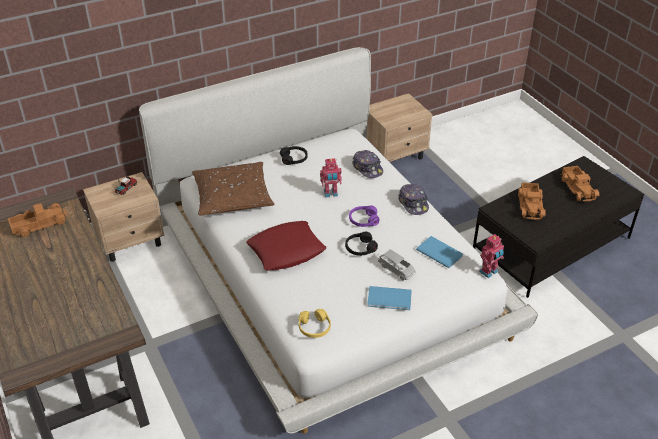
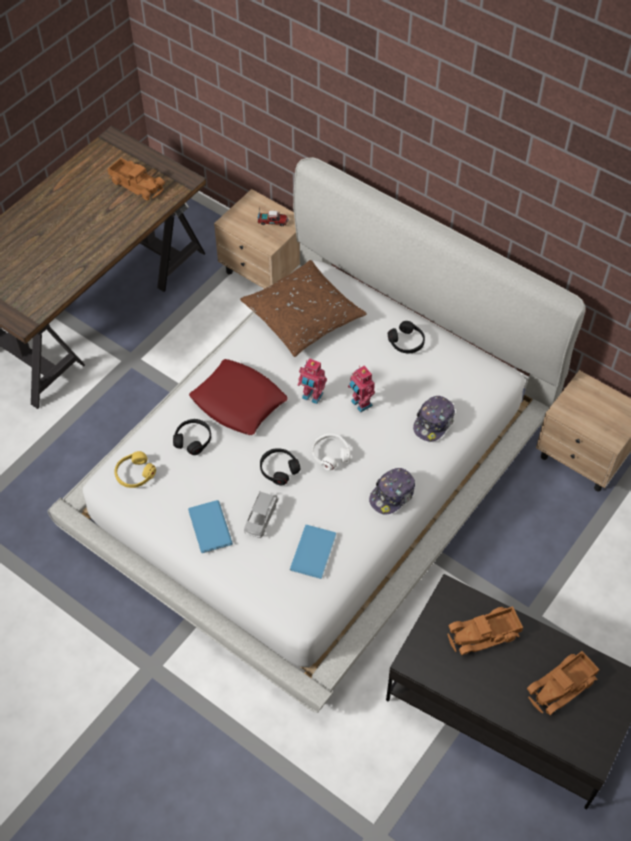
camera: 65 degrees right, 15 degrees up
(304, 284) = (193, 439): none -> black headphones
(363, 220) = (330, 454): purple headphones -> white headphones
(489, 272) = (308, 617): toy robot -> toy robot (312, 397)

